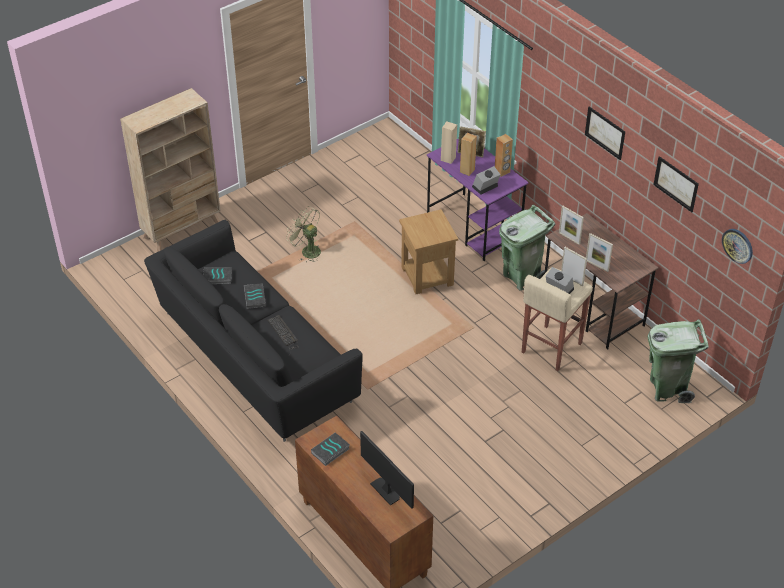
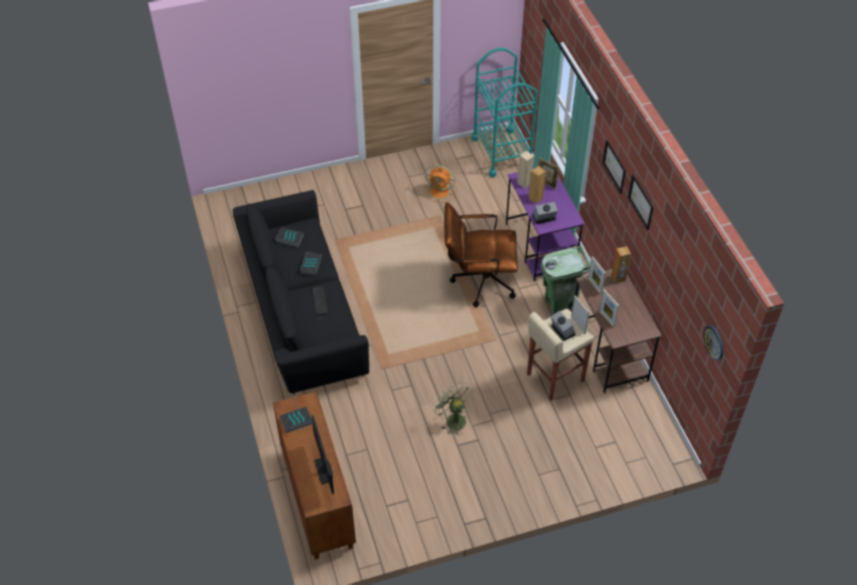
camera: 20 degrees right, 5 degrees up
(182, 230) = (296, 186): beige bookcase -> none
(307, 251) = (388, 231): green fan -> green fan (452, 419)
(343, 198) = (440, 192): none -> orange fan
(388, 145) = (502, 152): none -> turquoise cart
(427, 276) = (478, 281): brown side table -> brown office chair
(502, 172) = (566, 207): brown speaker -> brown speaker (618, 278)
(667, 388) = (641, 445): green trash can -> none
(676, 184) = (680, 268): picture -> picture (614, 166)

